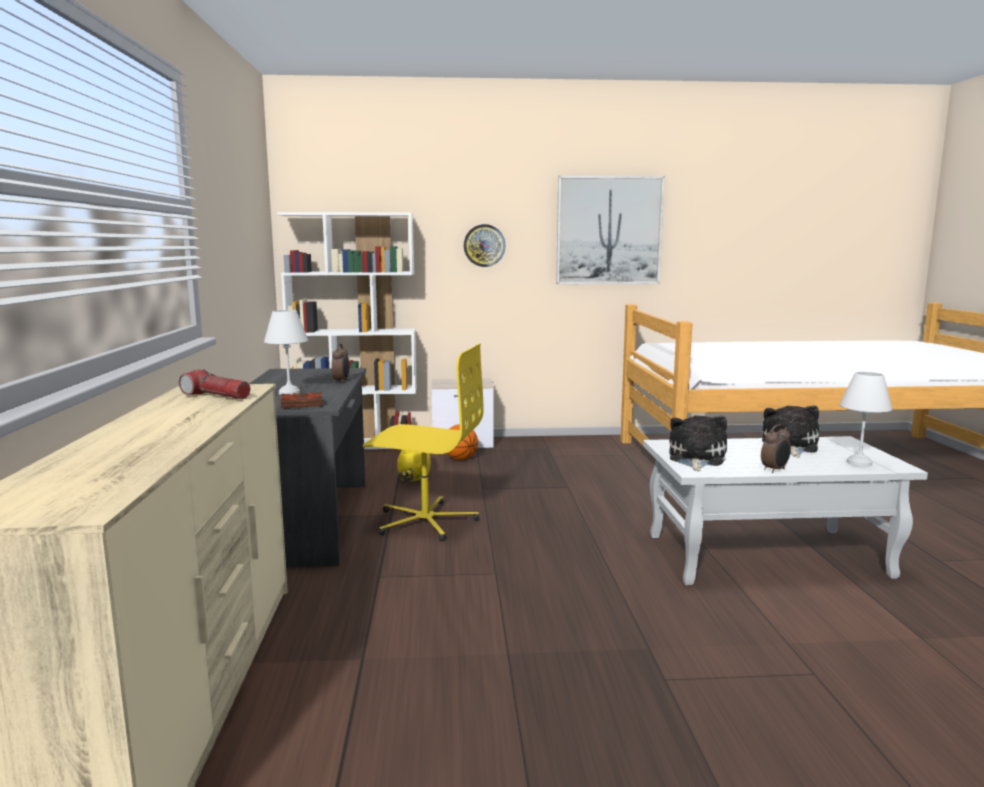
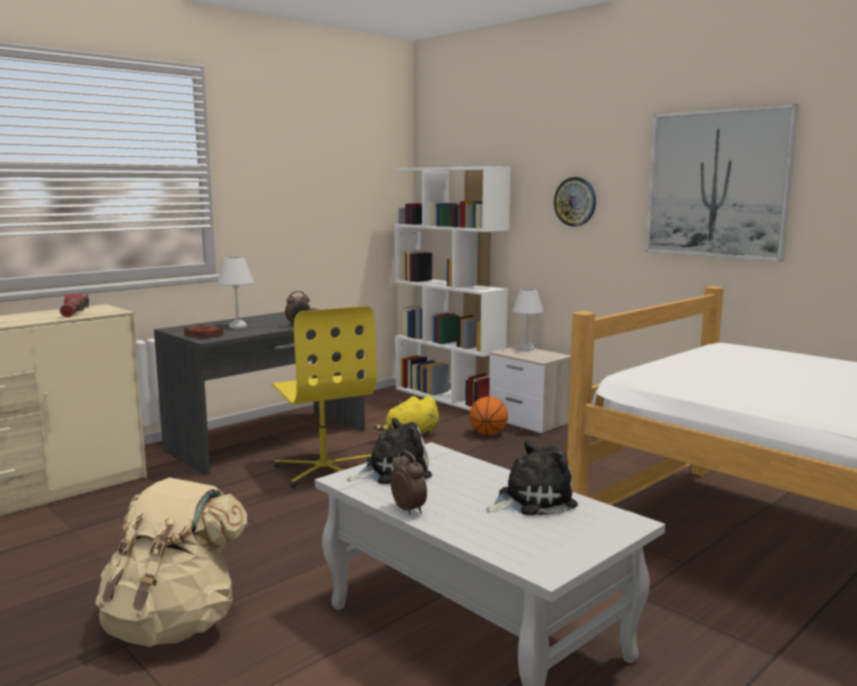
camera: 50 degrees right, 0 degrees up
(649, 649) = (173, 624): none -> beige backpack
(775, 470) = (409, 509): alarm clock -> alarm clock turned 135 degrees counterclockwise
(858, 463) = (521, 545): white table lamp -> white table lamp (526, 348)

